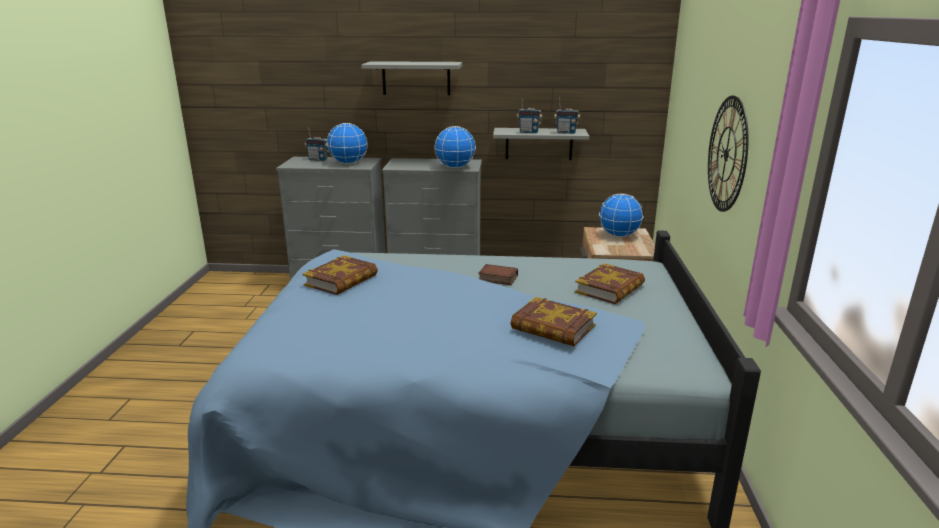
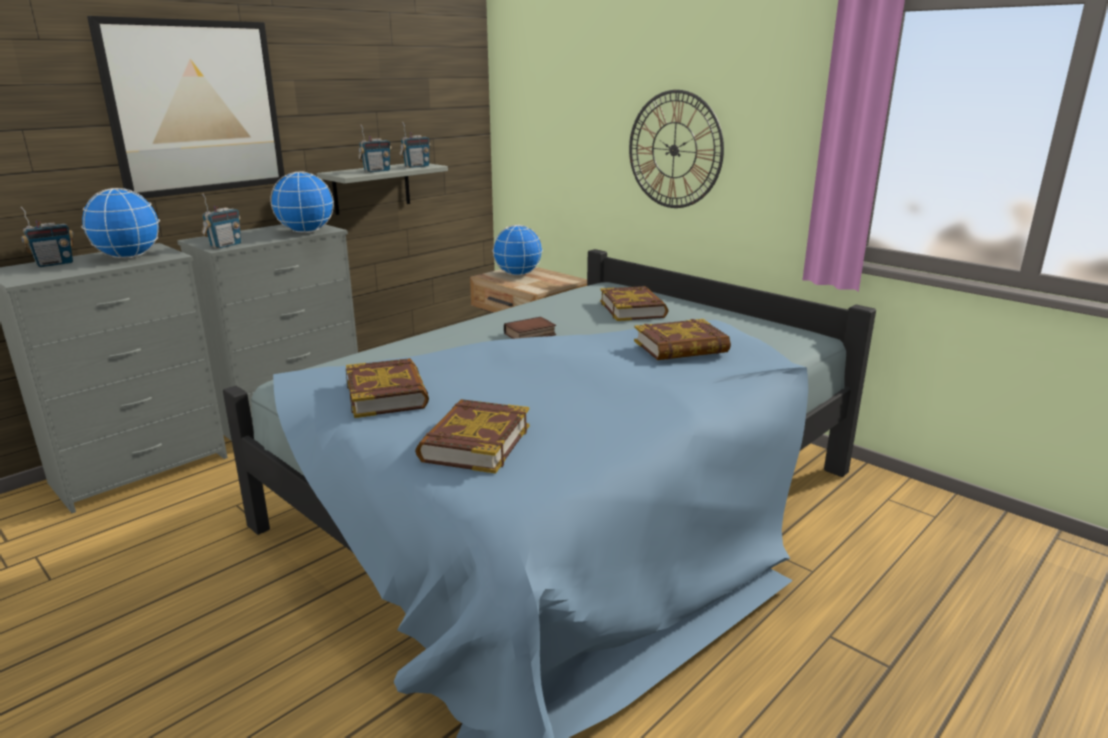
camera: 50 degrees left, 0 degrees up
(309, 323) = (474, 443): none -> book
(398, 166) = (225, 245): none -> radio
(416, 78) = (195, 108): grey shelf -> picture

